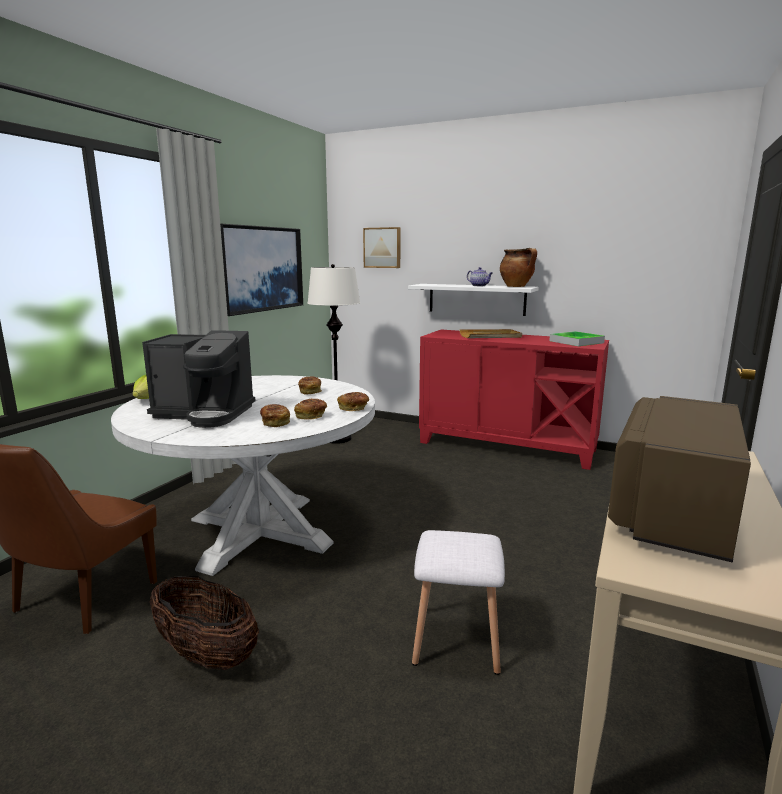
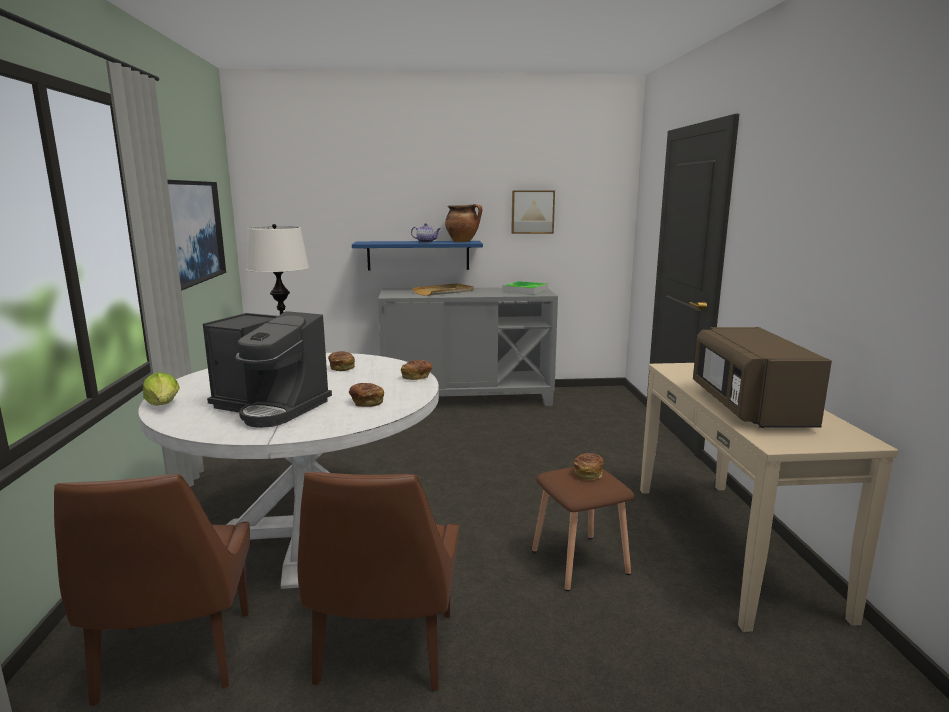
camera: 30 degrees left, 0 degrees up
(205, 414) = (271, 407): coffee machine -> coffee machine turned 45 degrees clockwise
(206, 654) = (384, 652): basket -> brown chair
(311, 416) = (390, 391): bread -> bread (588, 473)
(382, 247) = (306, 203): picture -> picture (532, 212)
(457, 641) = (581, 562): white stool -> brown stool
(476, 299) = (418, 255): white shelf -> blue shelf
(507, 446) = (467, 398): red cabinet -> grey cabinet

